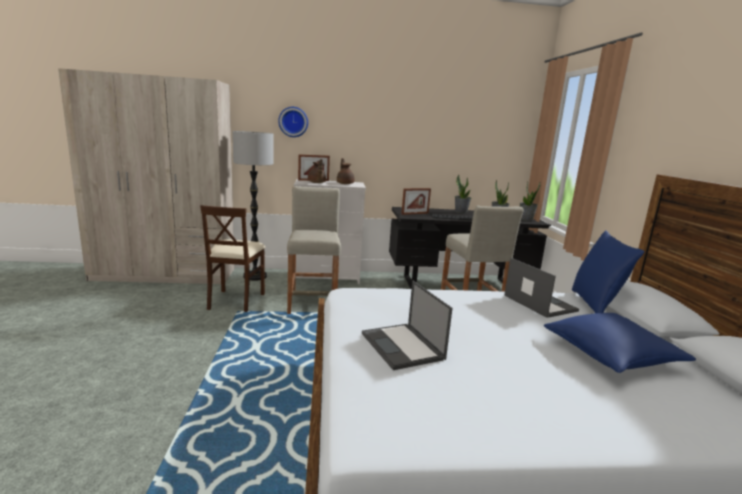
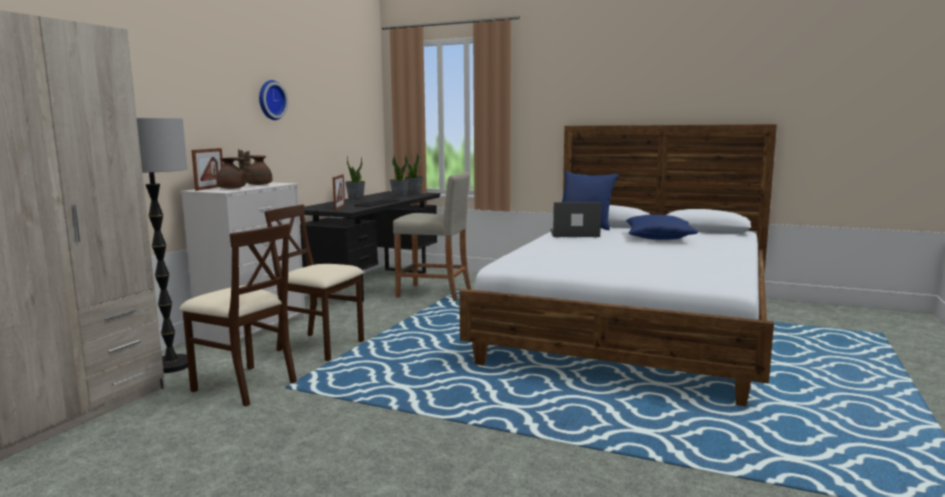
camera: 60 degrees left, 5 degrees down
(293, 122) = (162, 100): wall clock -> wall clock (270, 100)
(313, 302) = (321, 346): beige stool -> beige chair
(403, 346) = (625, 265): laptop -> none

